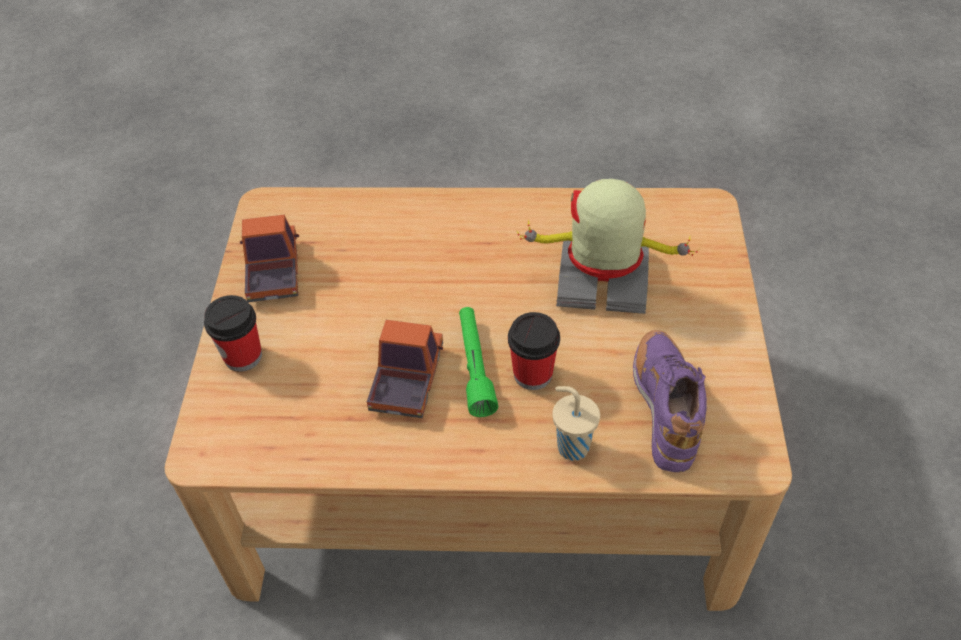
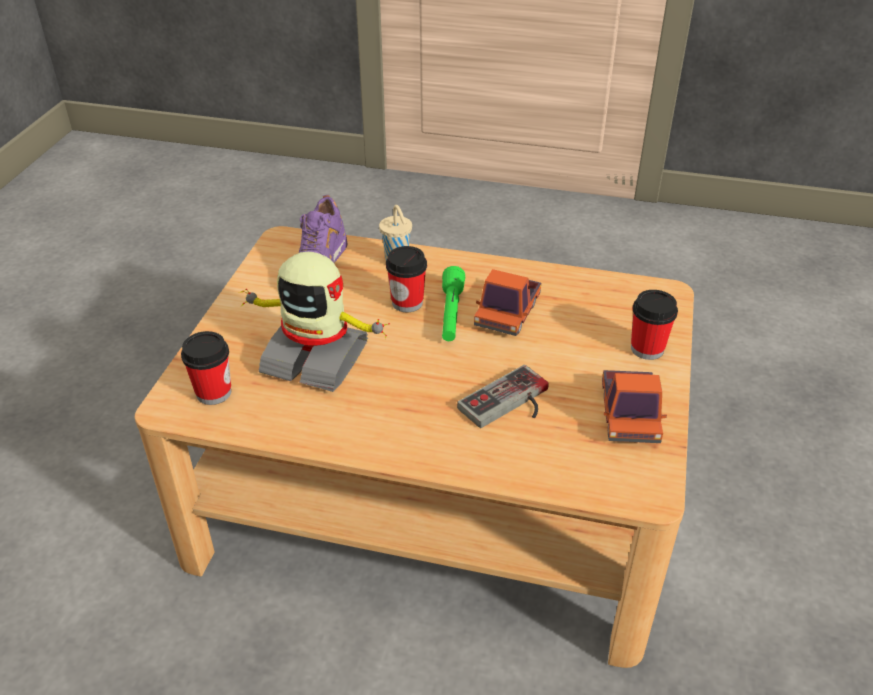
camera: 170 degrees left, 10 degrees down
(390, 263) = (510, 404): none -> game controller
(678, 226) = (213, 392): none -> cup

